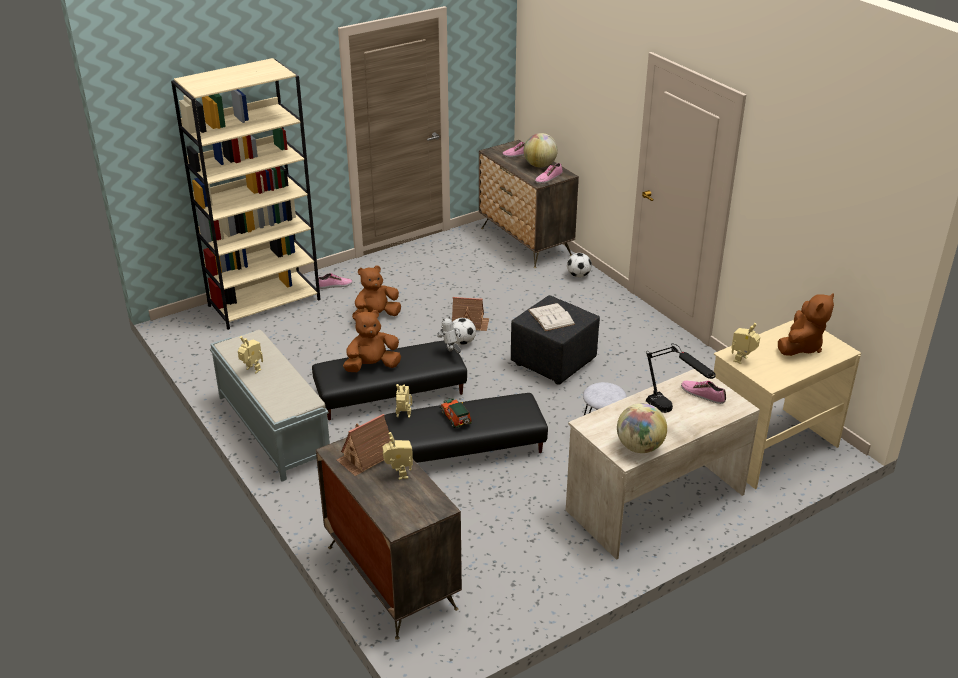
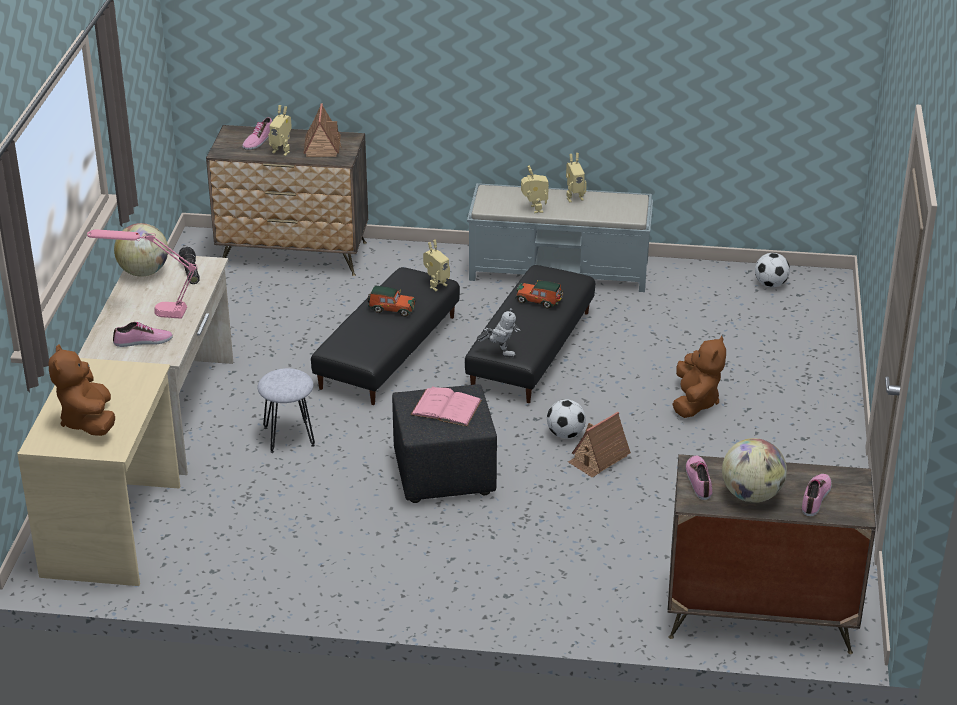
camera: 130 degrees right, 0 degrees up
(265, 302) = (816, 344): beige bookcase -> none
(334, 285) = (805, 403): shoe -> shoe (258, 140)
(372, 366) = (539, 301): brown plush toy -> toy car
(551, 317) = (446, 407): white book -> pink book
(578, 275) = (606, 608): football -> football (770, 284)
(609, 426) = (189, 272): none -> flashlight
(672, 414) = (149, 310): black table lamp -> pink table lamp
(742, 360) = (132, 372): toy robot -> toy robot (534, 209)

